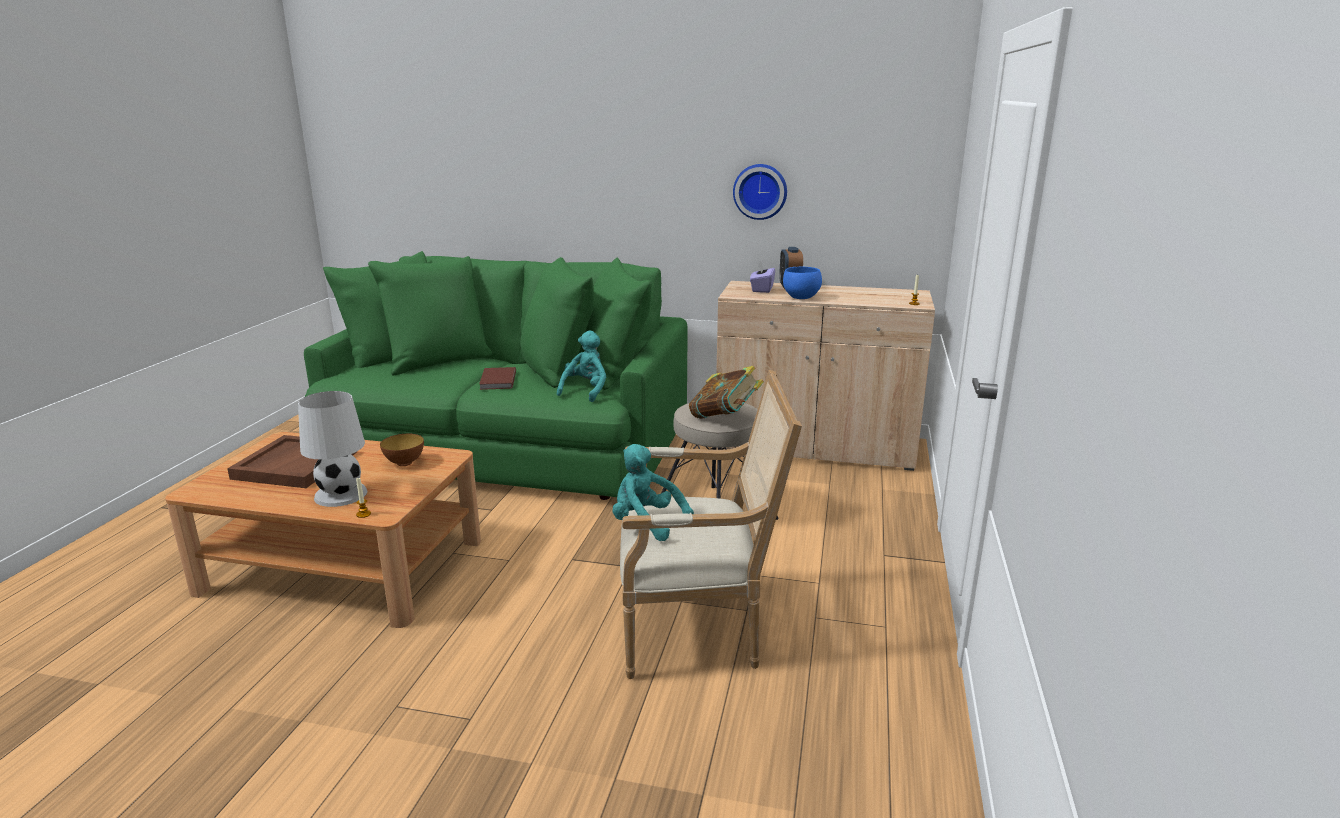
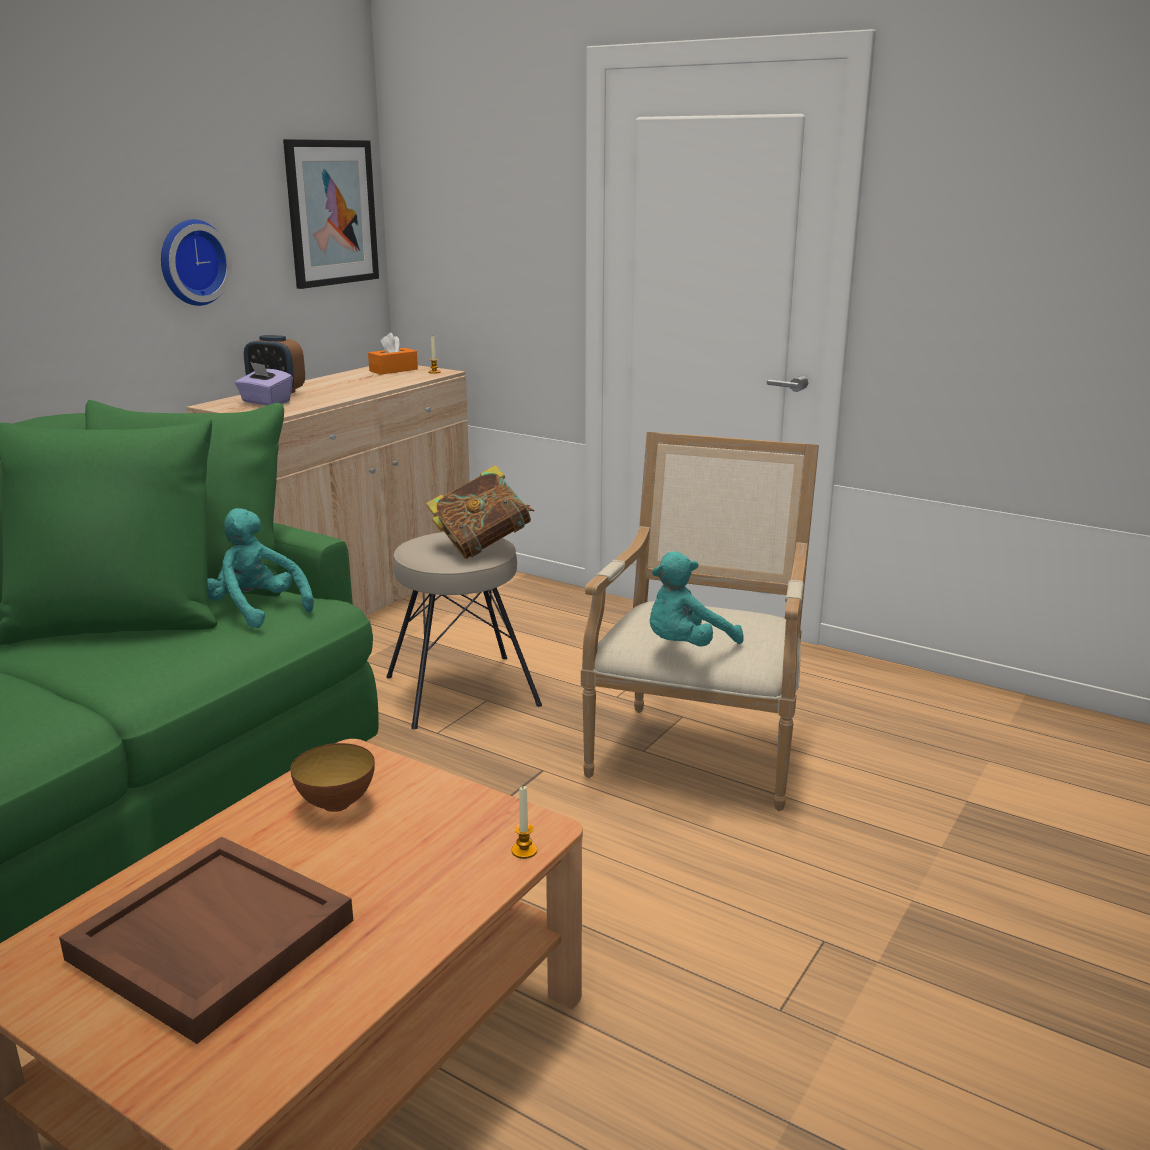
camera: 70 degrees left, 0 degrees up
(341, 495) = (422, 875): white table lamp -> none
(497, 381) = (104, 668): brown book -> none
(800, 297) = (336, 396): blue bowl -> none
(897, 167) = (331, 213): none -> picture
(901, 295) = (393, 370): none -> orange tissue box

